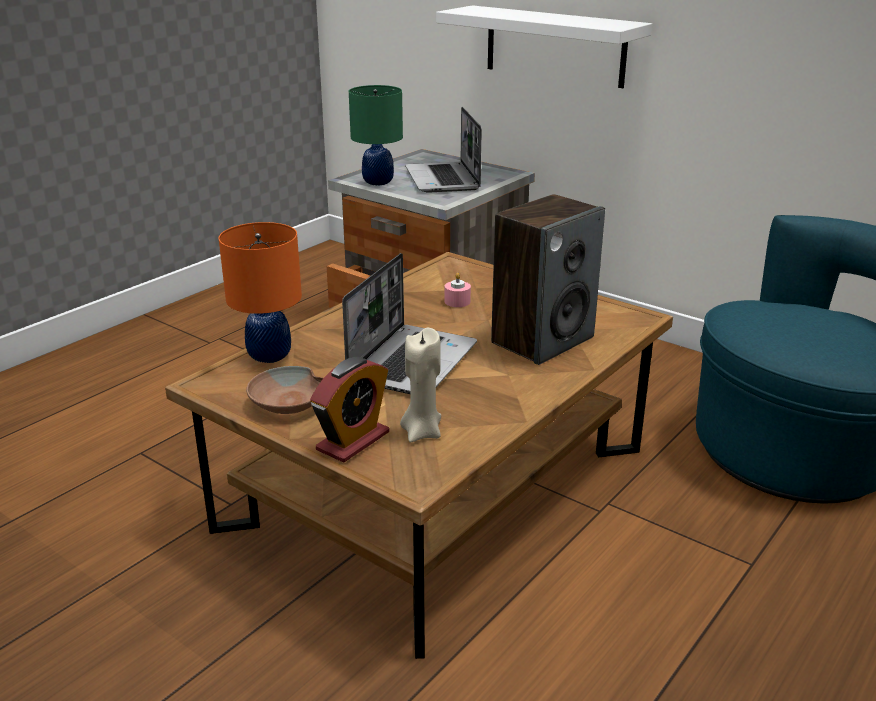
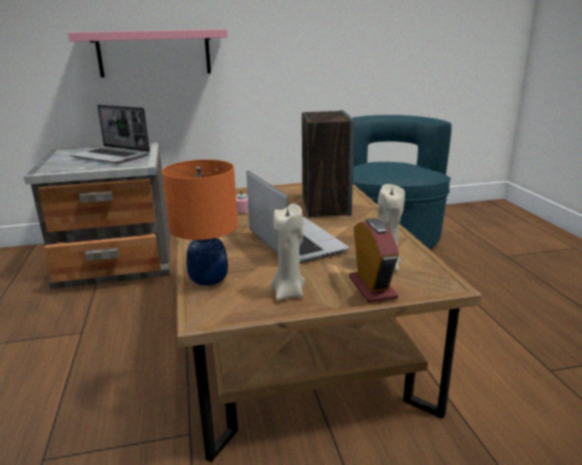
camera: 50 degrees left, 5 degrees down
(289, 402) = (288, 293): brown bowl -> beige candle
(377, 183) = (69, 168): green table lamp -> none
(554, 46) = (154, 53): white shelf -> pink shelf

